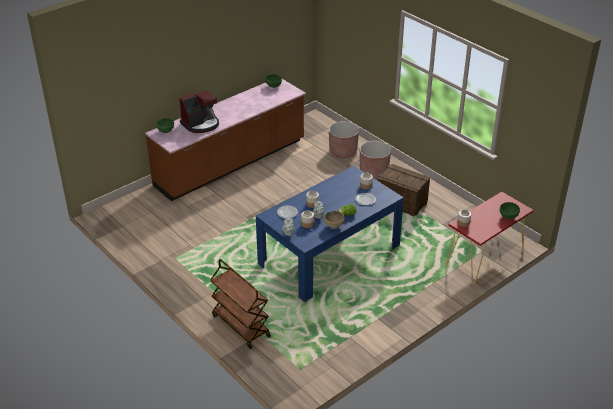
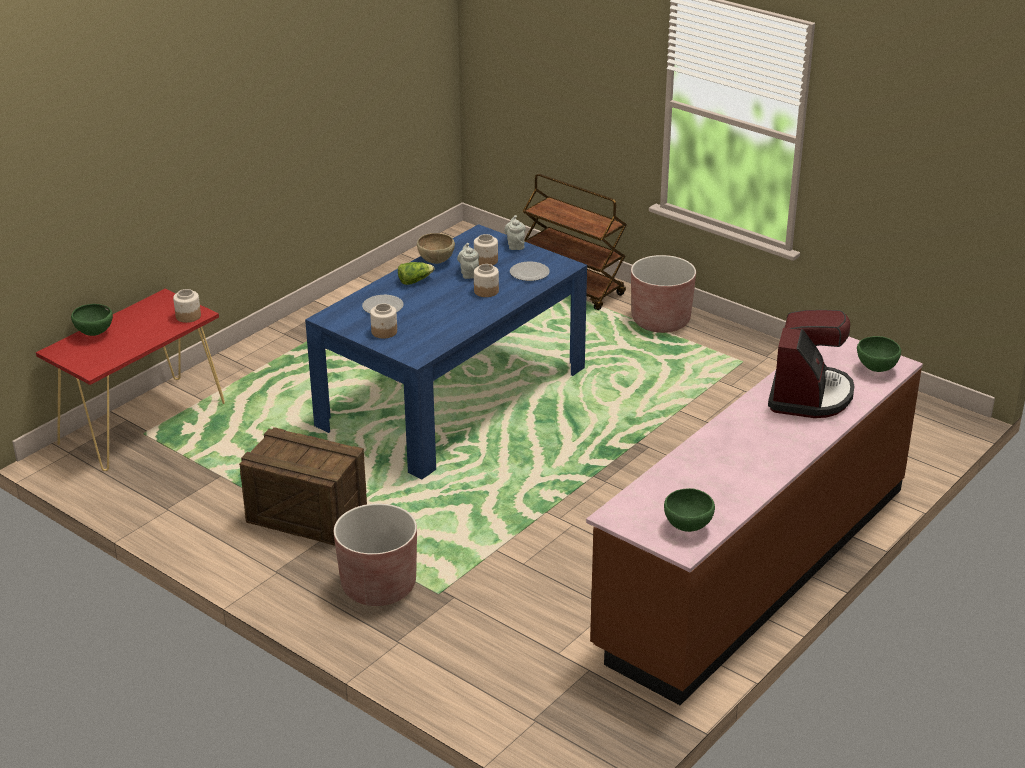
camera: 170 degrees right, 5 degrees down
(201, 124) = (809, 395): coffee machine -> coffee machine turned 150 degrees clockwise
(343, 152) = (470, 640): brown planter -> brown planter (660, 321)

